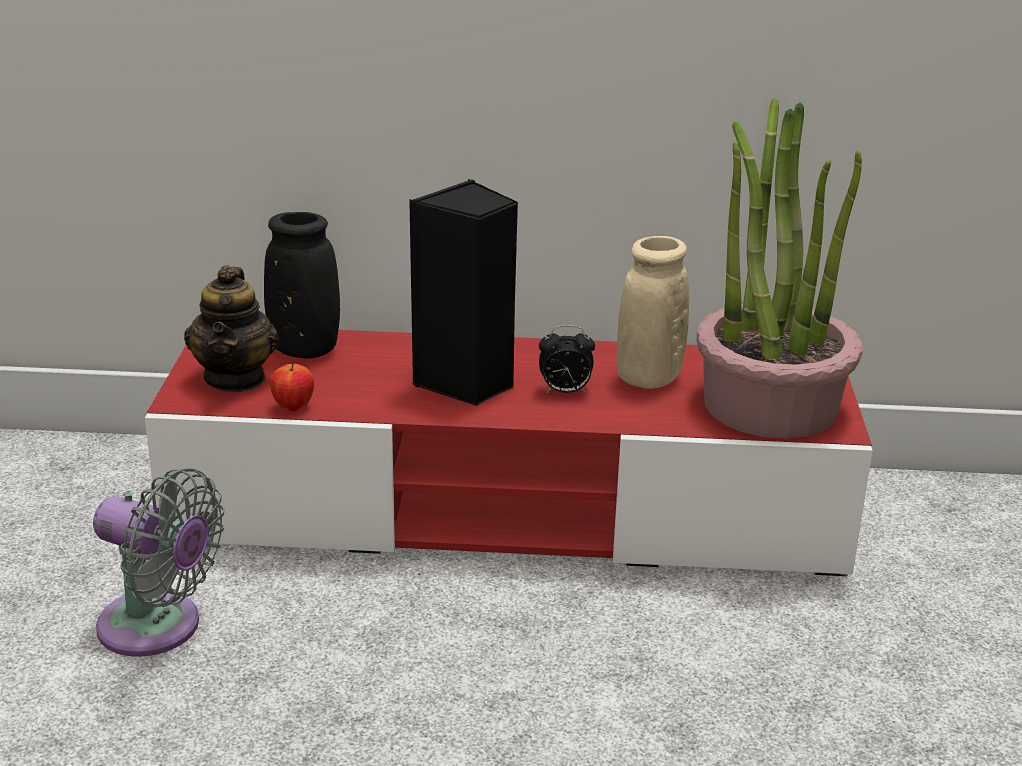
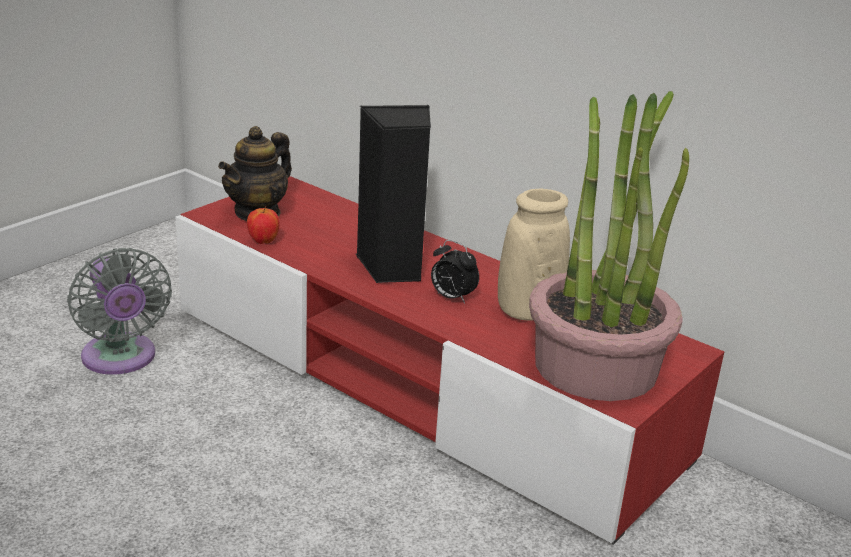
camera: 35 degrees right, 0 degrees up
(304, 349) = (324, 211): black vase -> none

